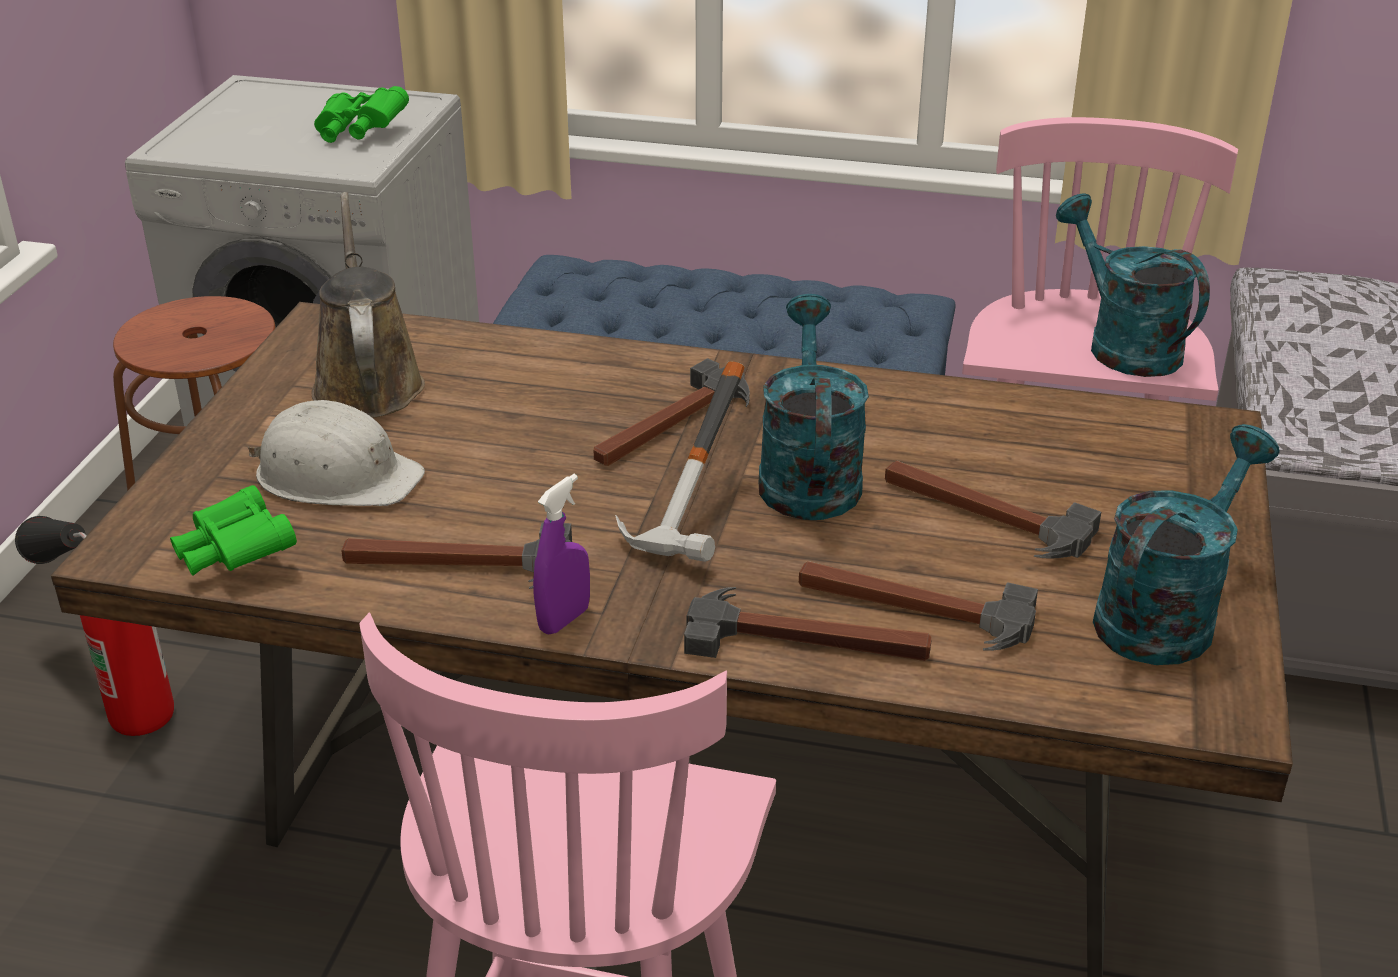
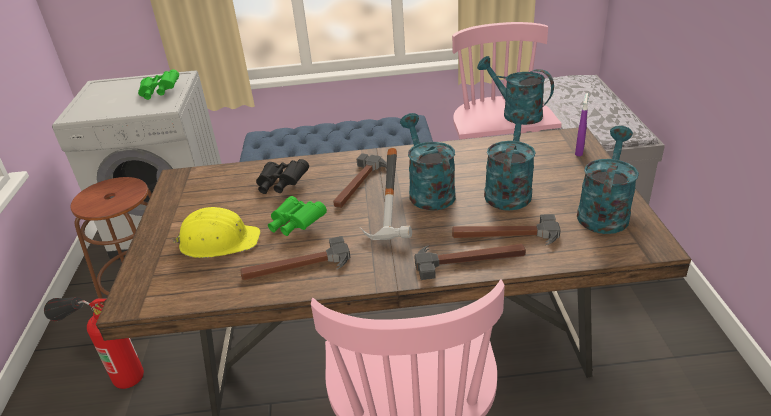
camera: 15 degrees left, 0 degrees up
(235, 555) = (187, 289): green binoculars -> green binoculars (295, 225)
(337, 475) = (218, 241): white hard hat -> yellow hard hat
(367, 383) = (212, 197): brown watering can -> none
(513, 389) = (281, 185): none -> black binoculars
(564, 619) = (359, 279): purple spray bottle -> purple spray bottle (579, 151)
(983, 515) = (509, 190): hammer -> turquoise watering can

